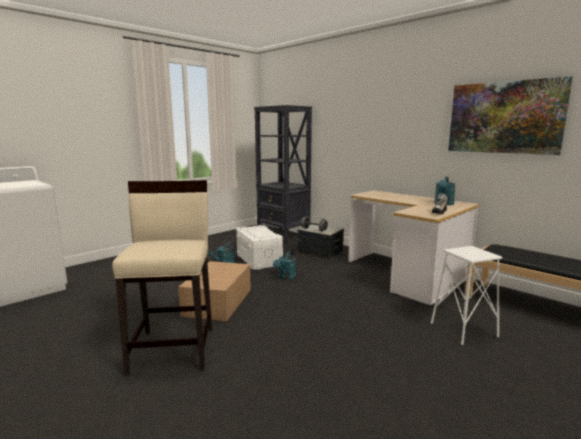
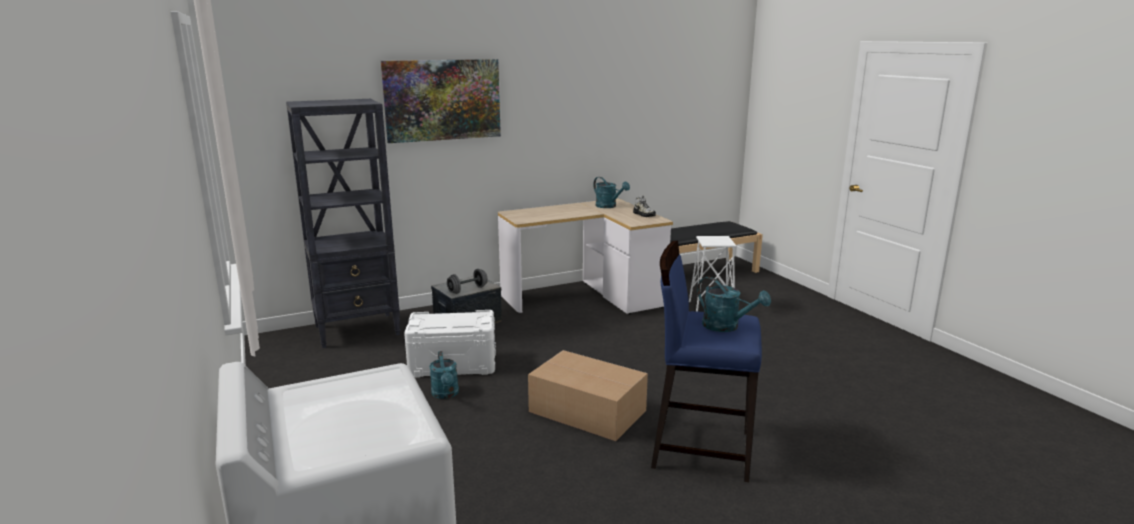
camera: 70 degrees left, 5 degrees up
(174, 349) = (700, 448): beige stool -> blue stool
(286, 277) = (539, 357): turquoise watering can -> turquoise watering can (726, 327)
(504, 117) = (629, 109): picture -> picture (442, 100)

